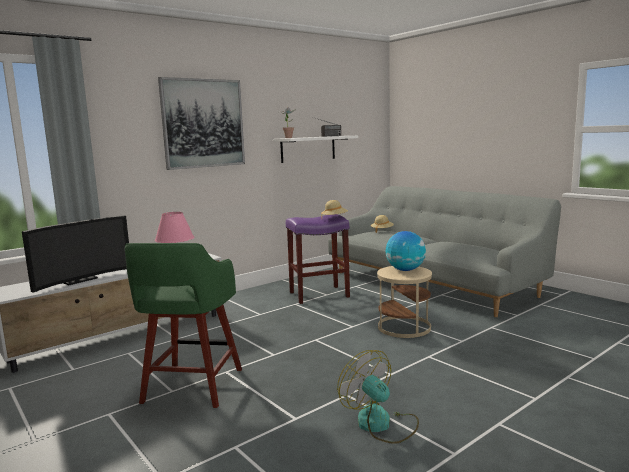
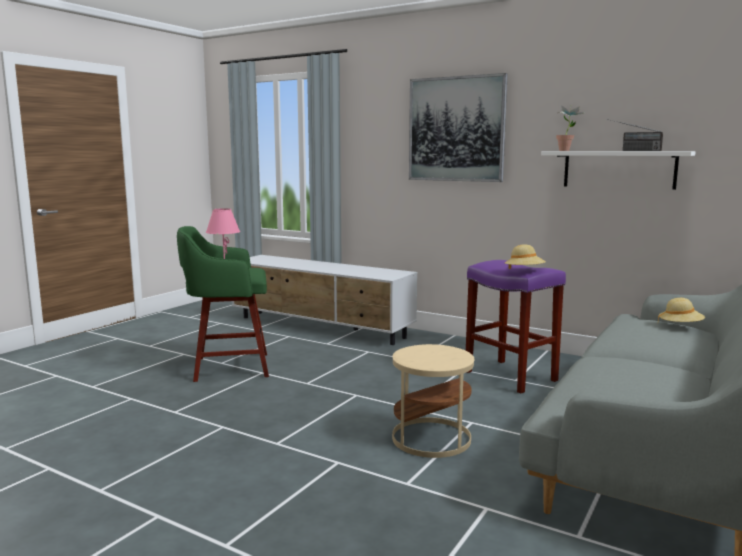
camera: 70 degrees right, 0 degrees up
(78, 280) = (289, 264): television -> none
(381, 424) = (161, 449): fan -> none
(405, 270) = (439, 355): globe -> none

